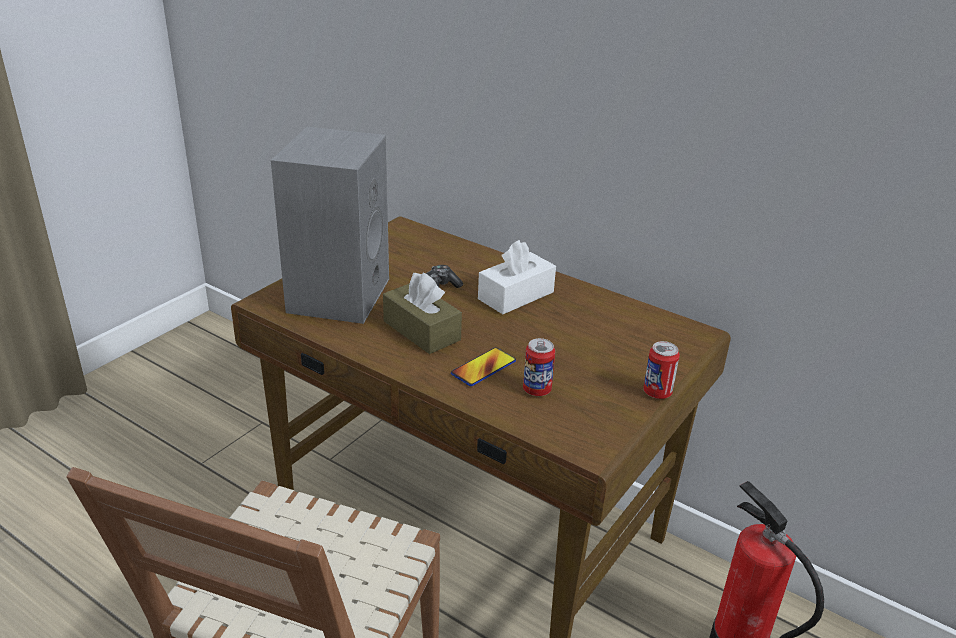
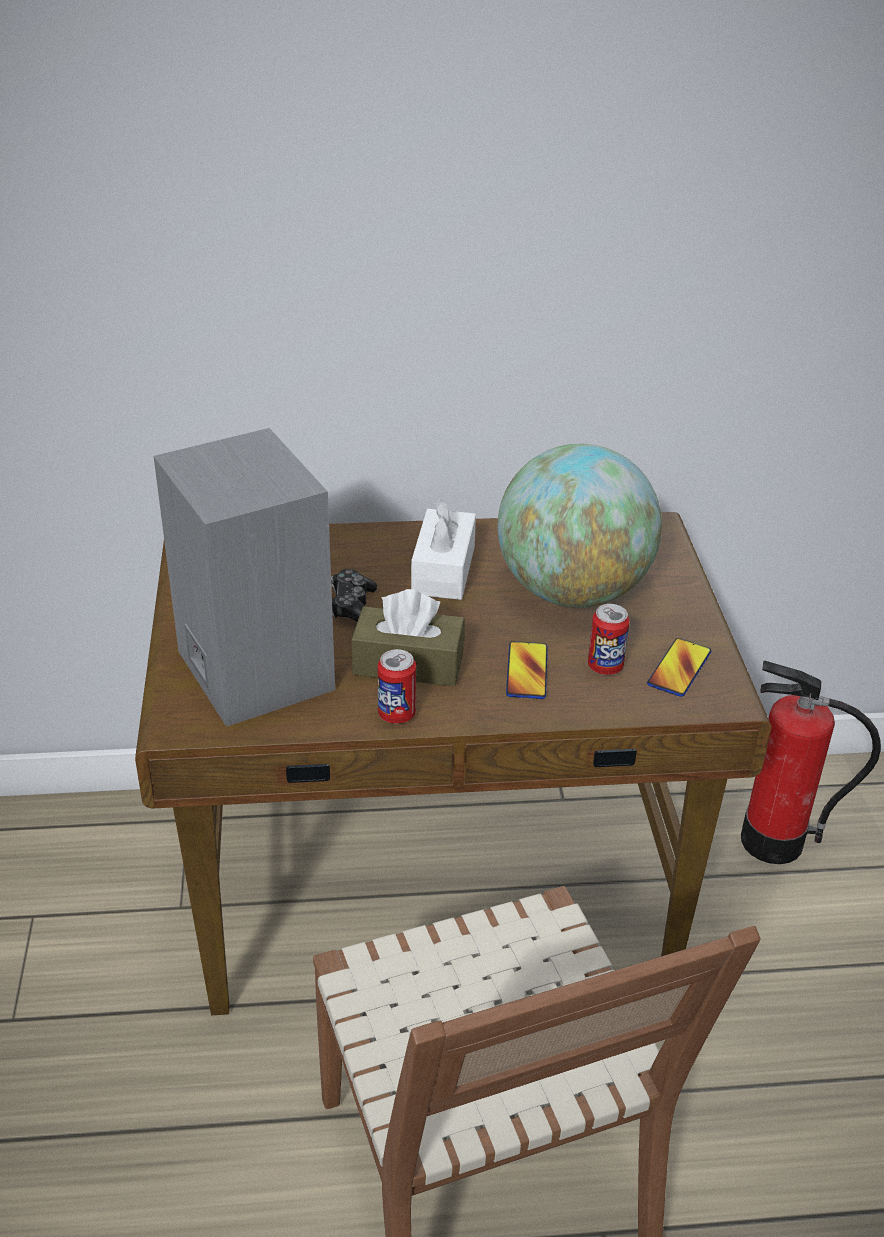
camera: 40 degrees left, 5 degrees up
(580, 342) = (572, 591): none -> globe
(585, 416) = (679, 668): none -> phone
(657, 392) = (703, 609): can -> can (396, 714)

